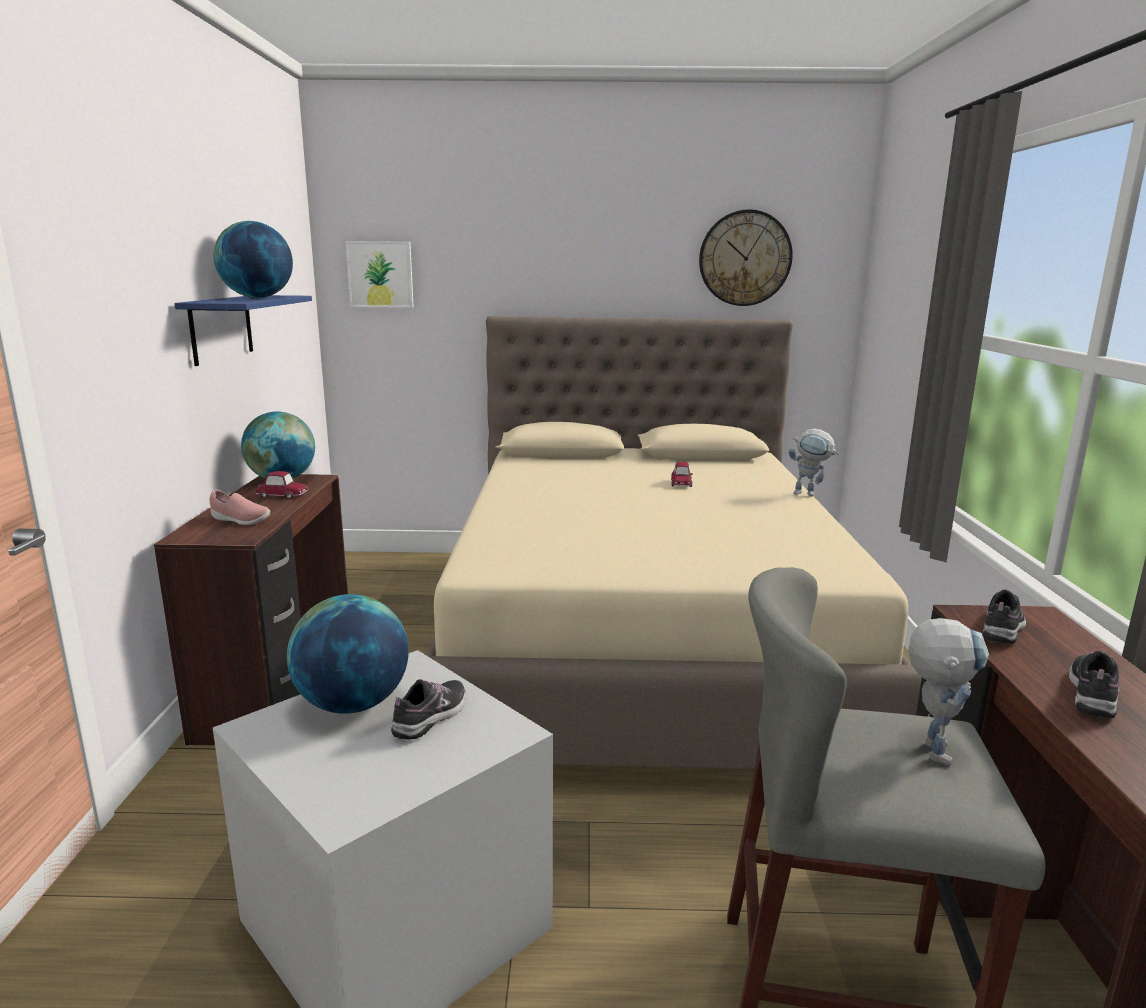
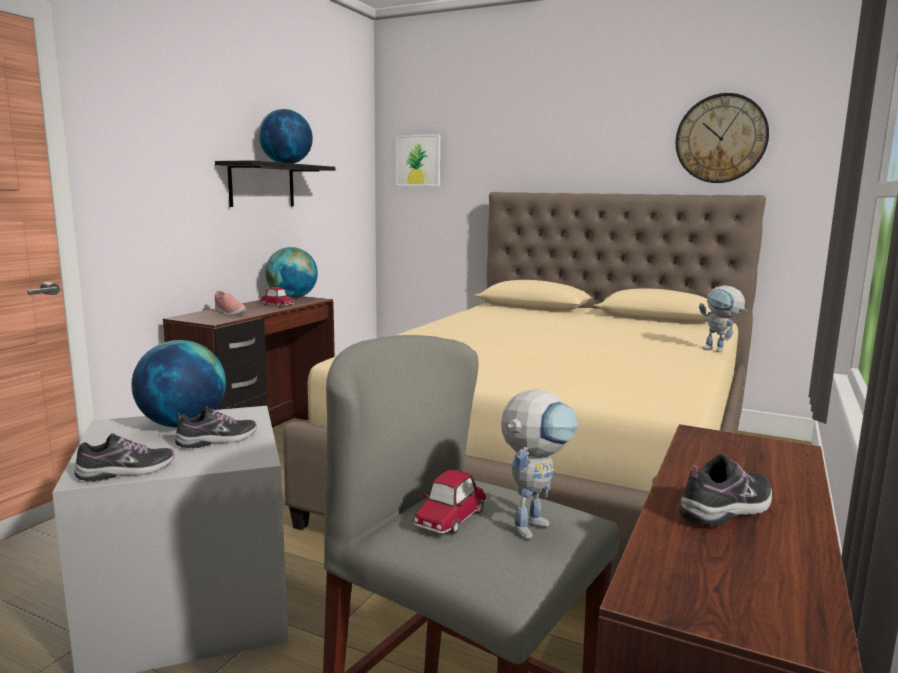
camera: 25 degrees right, 5 degrees down
(221, 328) = (262, 185): blue shelf -> black shelf
(681, 483) = (604, 332): toy car -> toy car (449, 518)
(1002, 628) = (721, 449): shoe -> shoe (127, 471)

